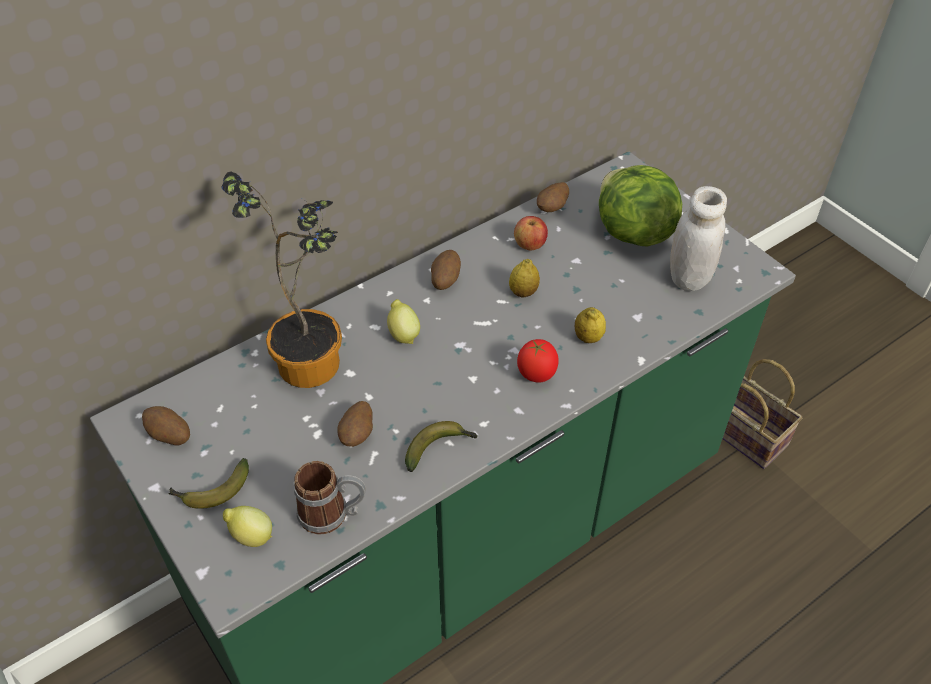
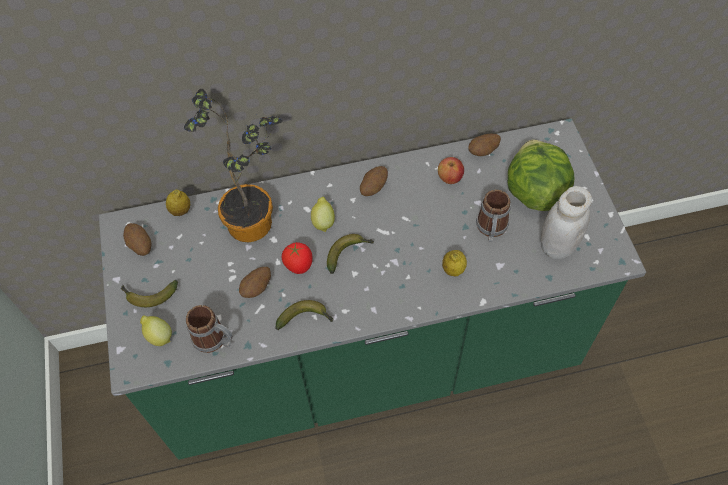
camera: 25 degrees right, 10 degrees up
(454, 359) = (348, 253): none -> banana
(523, 292) = (425, 216): lemon -> lemon (181, 211)
(536, 375) = (400, 287): tomato -> tomato (299, 266)
(607, 283) = (491, 230): none -> mug
(740, 433) = (614, 353): basket -> none

